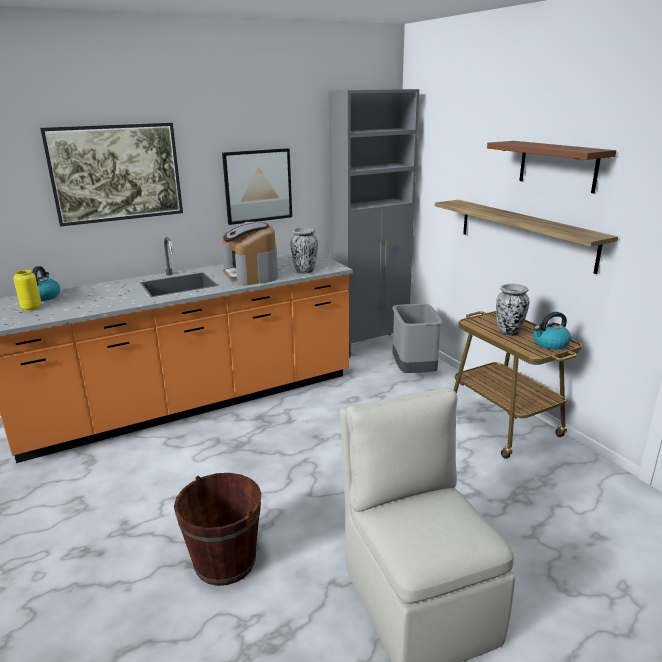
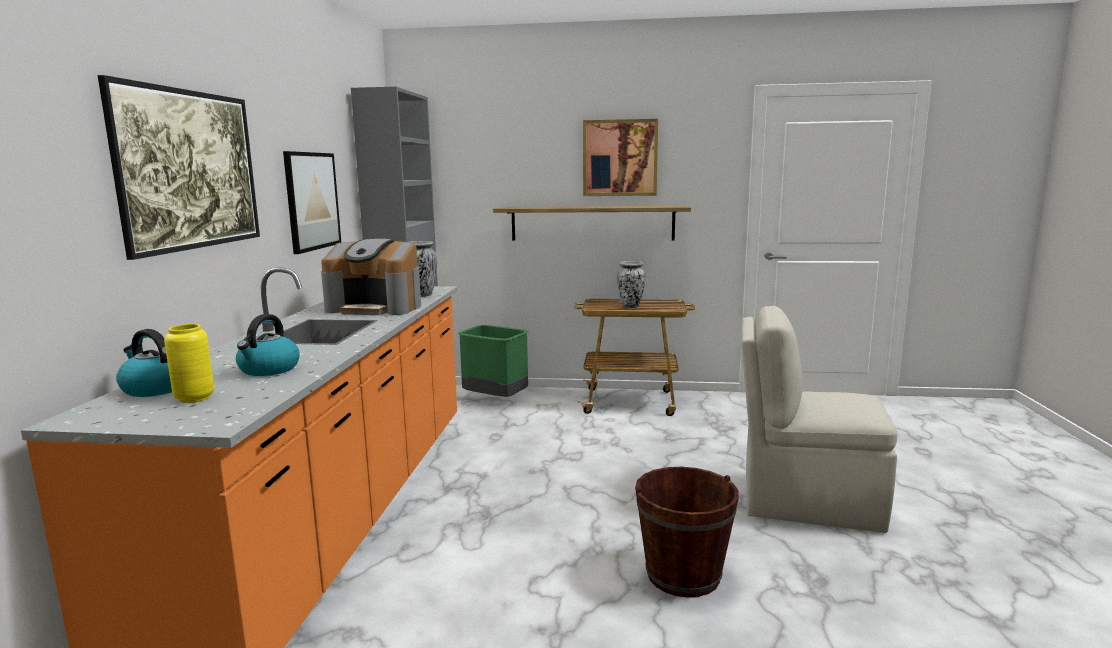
camera: 55 degrees left, 10 degrees down
(414, 372) = (496, 400): grey trash can -> green trash can
(550, 344) = (668, 303): kettle -> kettle (269, 369)
(557, 166) = (620, 158): brown shelf -> picture

